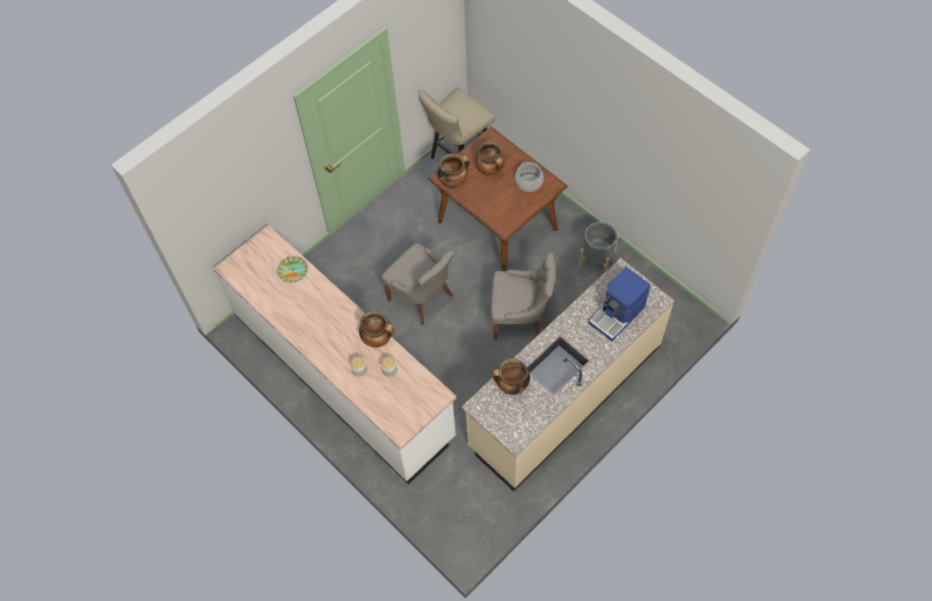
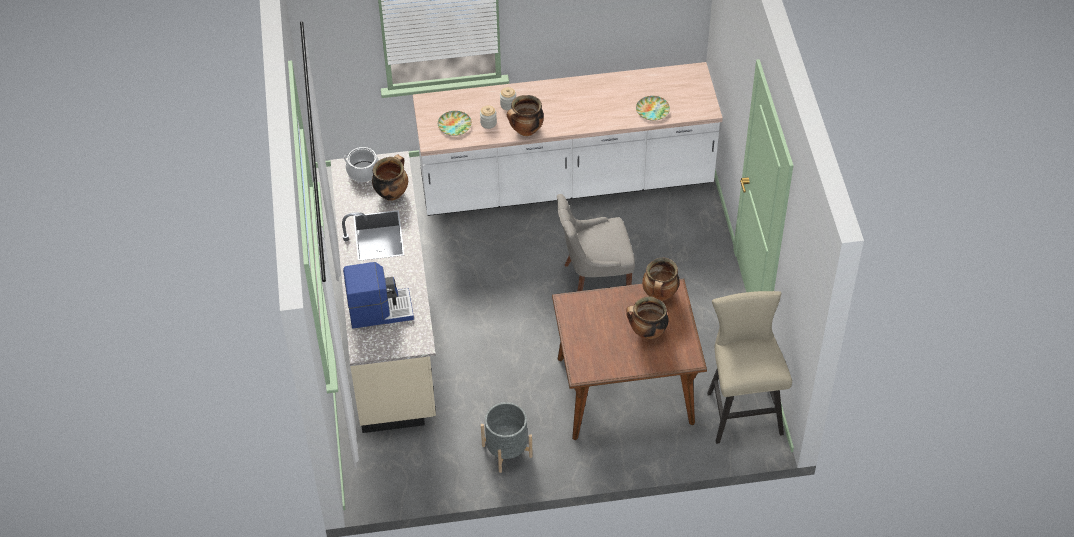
camera: 125 degrees right, 10 degrees down
(410, 391) = (455, 125): none -> plate
(520, 318) = (500, 342): grey chair -> none
(528, 182) = (602, 355): cooking pot -> cooking pot (363, 171)
(617, 315) = (379, 309): coffee machine -> coffee machine turned 90 degrees clockwise

